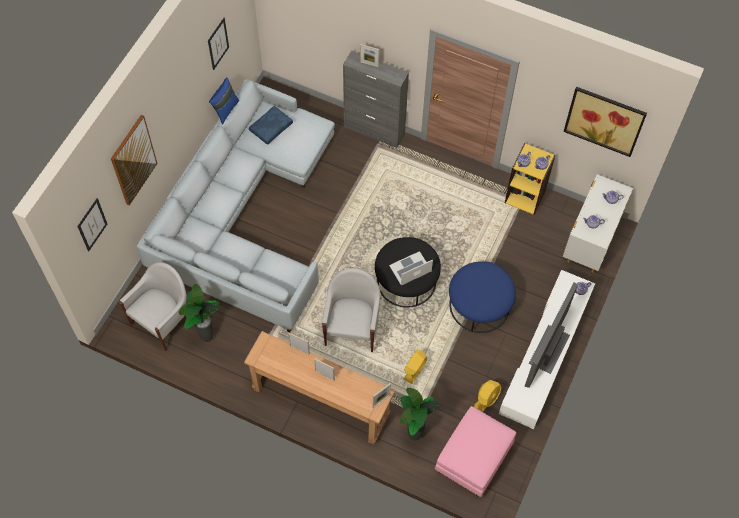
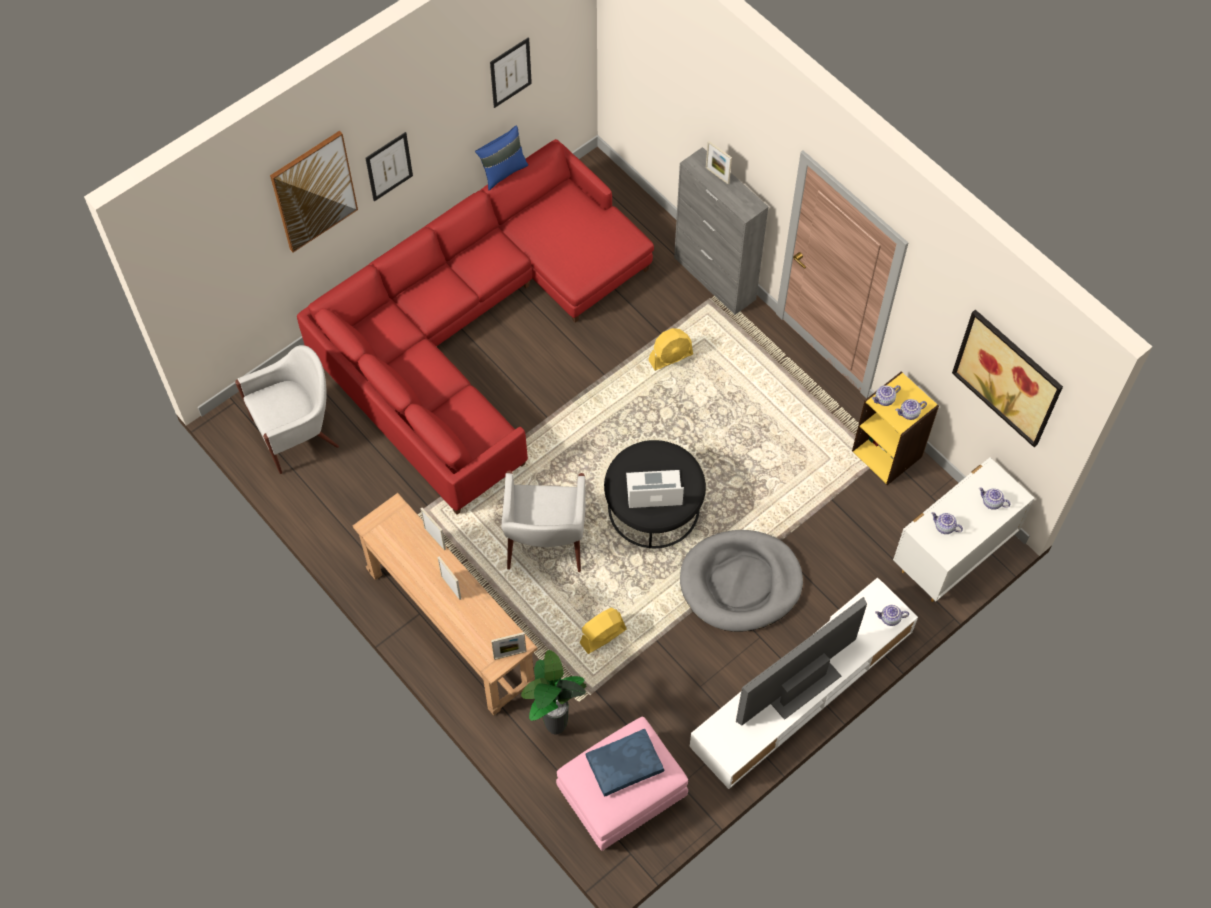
camera: 25 degrees right, 0 degrees up
(92, 224) = (219, 258): picture -> picture (389, 166)
(206, 338) = (341, 478): potted plant -> none
(244, 214) = (475, 328): grey sofa -> red sofa
(271, 127) = (560, 219): blue pillow -> blue pillow (624, 764)
(352, 328) = (545, 543): white armchair -> white armchair turned 150 degrees clockwise
(479, 305) = (740, 583): blue ottoman -> grey dog bed
(487, 399) = (684, 719): yellow fan -> yellow fan (671, 357)

